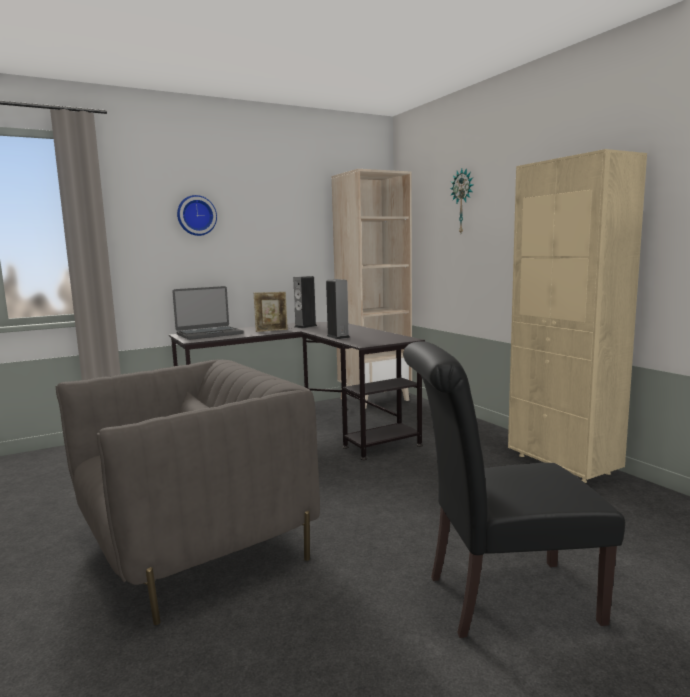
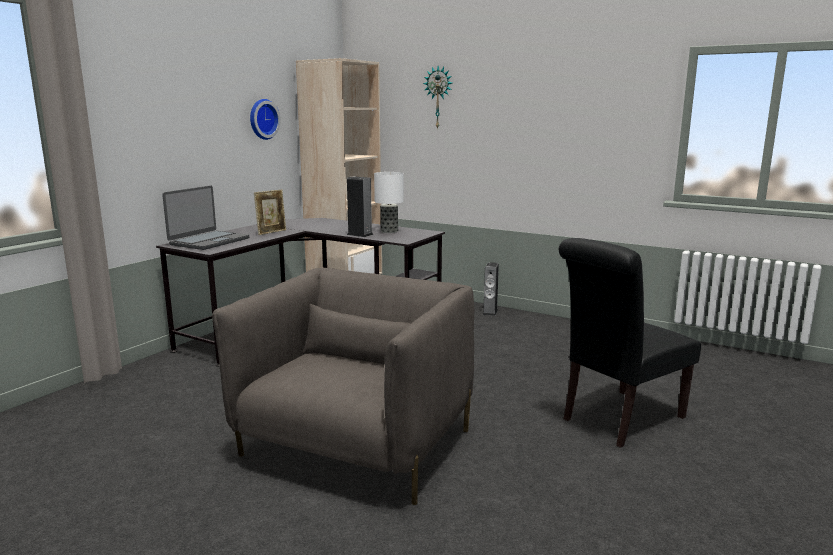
camera: 30 degrees left, 5 degrees up
(196, 215) = (174, 104): wall clock -> wall clock (262, 119)
(305, 326) = (296, 225): speaker -> speaker (490, 312)
(372, 336) = (389, 231): none -> table lamp
(563, 464) = (559, 325): beige cabinet -> none

